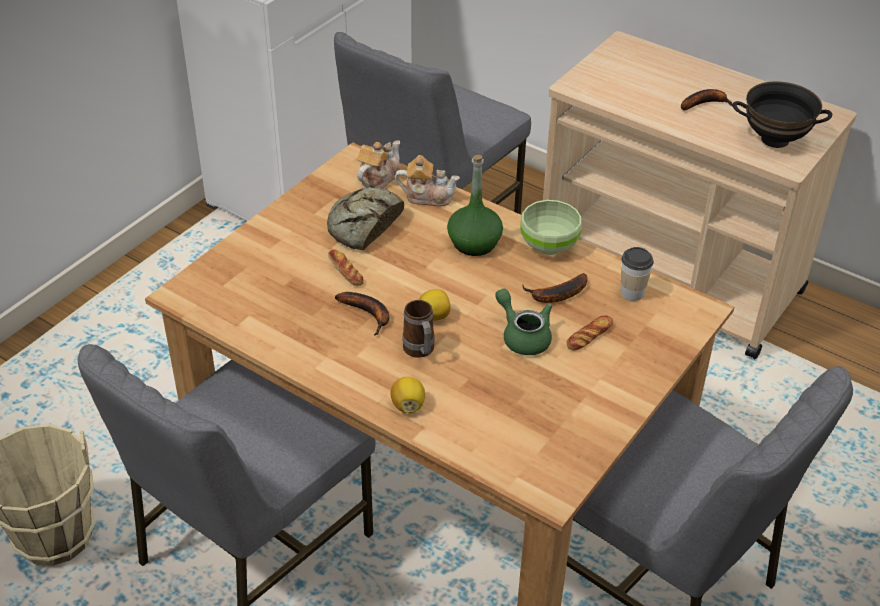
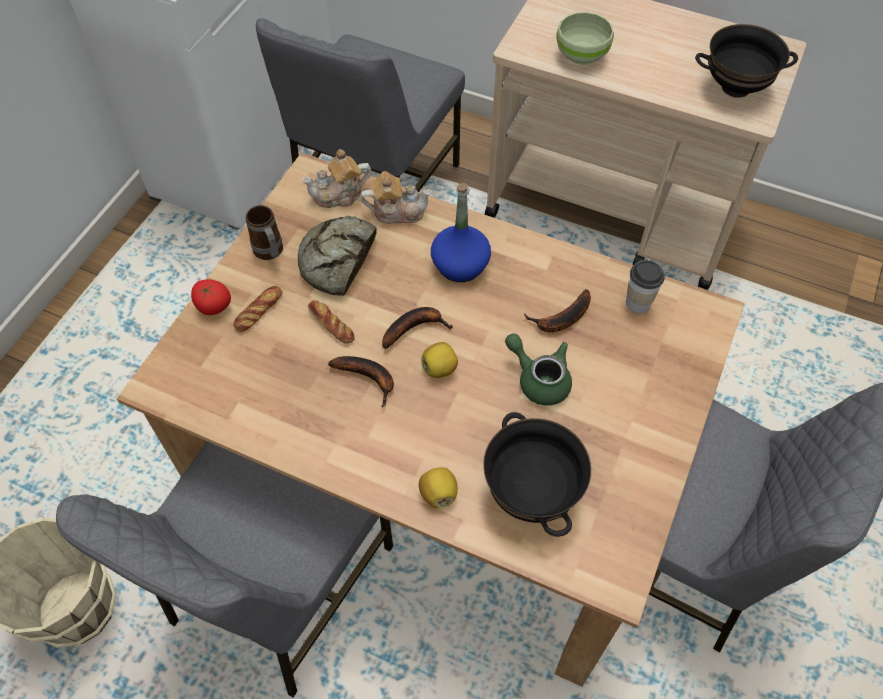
camera: 10 degrees left, 15 degrees up
(245, 244) = (213, 306): none -> tomato
(378, 178) = (339, 195): teapot -> teapot turned 135 degrees counterclockwise
(420, 352) = (435, 419): mug -> mug (270, 253)
(474, 243) = (460, 265): green bottle -> blue bottle
(491, 417) = (530, 493): none -> black bowl
(548, 245) = (537, 256): green bowl -> green bowl (580, 56)
(589, 336) = (607, 367): bread -> bread (258, 311)
(705, 104) = (656, 52): banana -> banana (415, 327)

